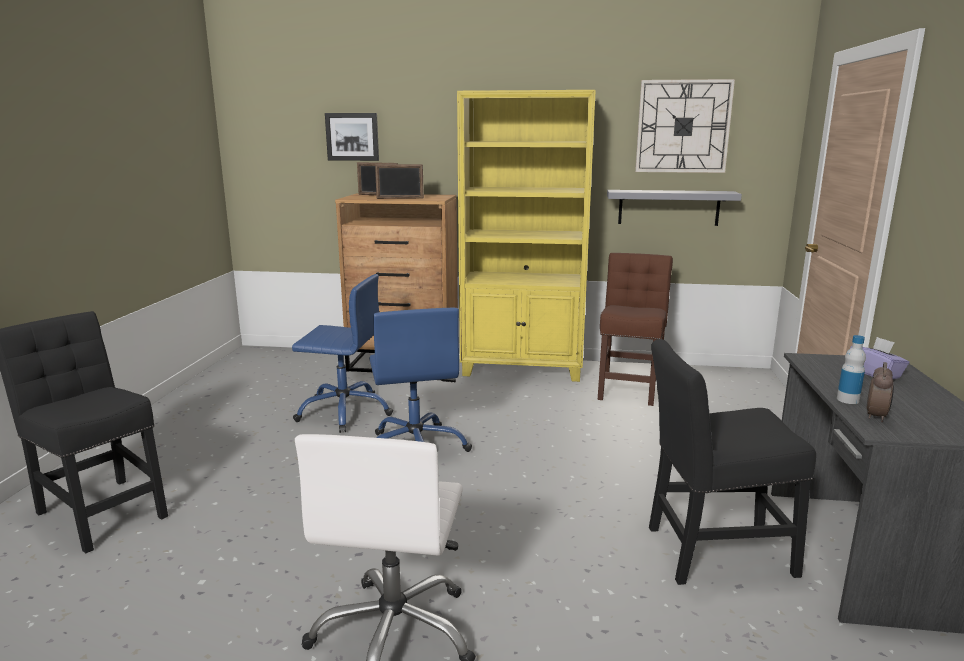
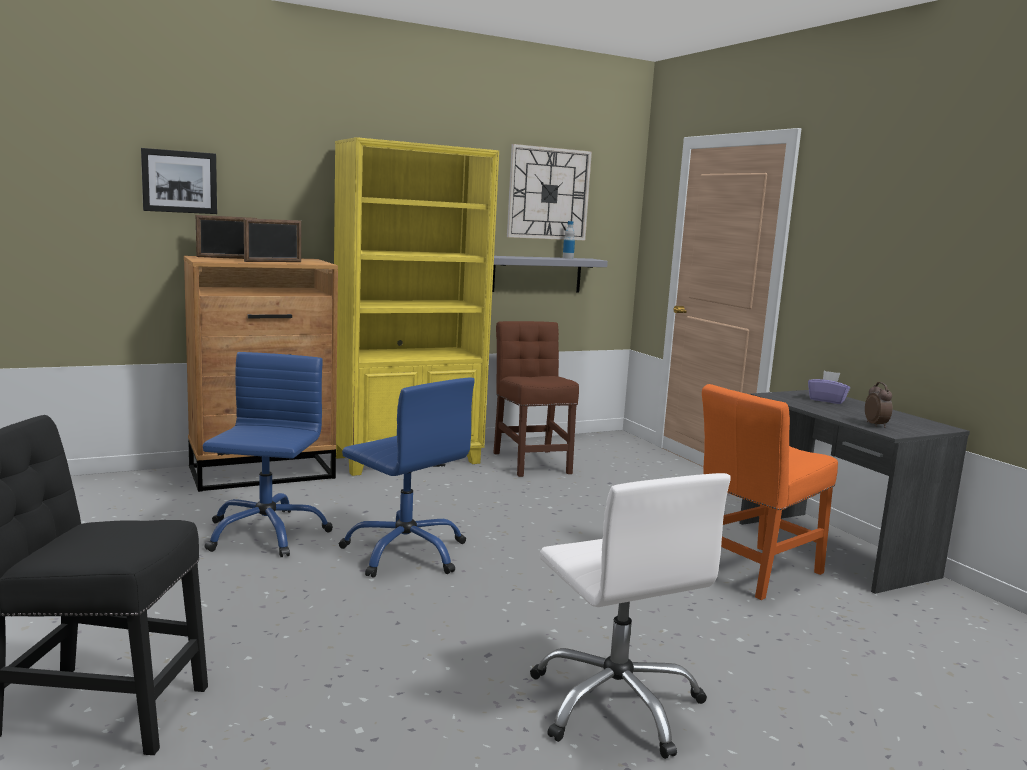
camera: 35 degrees left, 5 degrees down
(344, 411) = (265, 533): blue office chair -> blue office chair turned 60 degrees counterclockwise
(712, 552) = (754, 572): black chair -> orange chair
(847, 400) = (843, 418): bottle -> bottle (568, 258)

